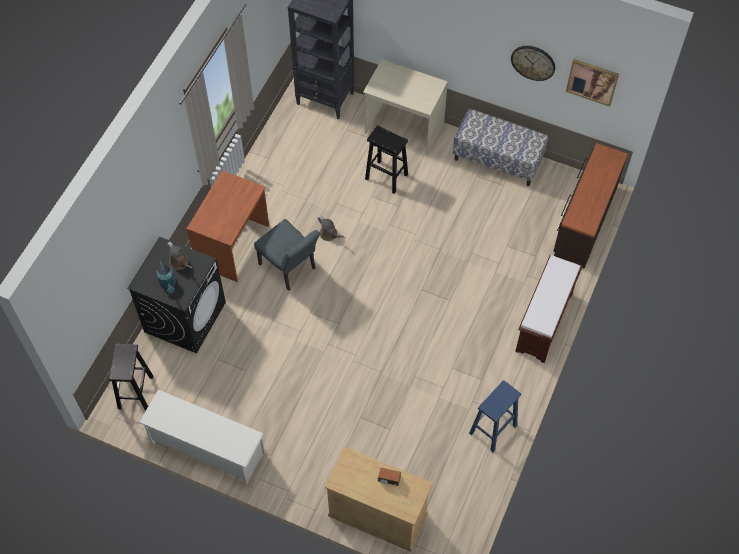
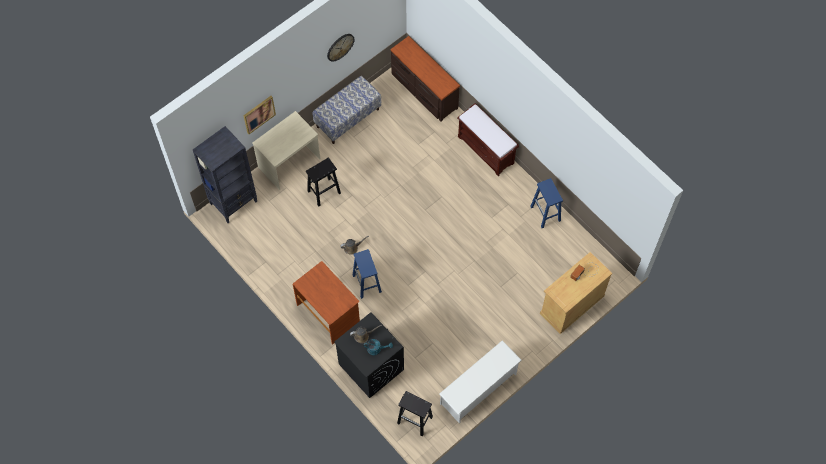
camera: 65 degrees left, 5 degrees up
(290, 269) = (367, 284): grey chair -> blue stool
(592, 81) = (374, 21): picture -> picture (259, 114)

